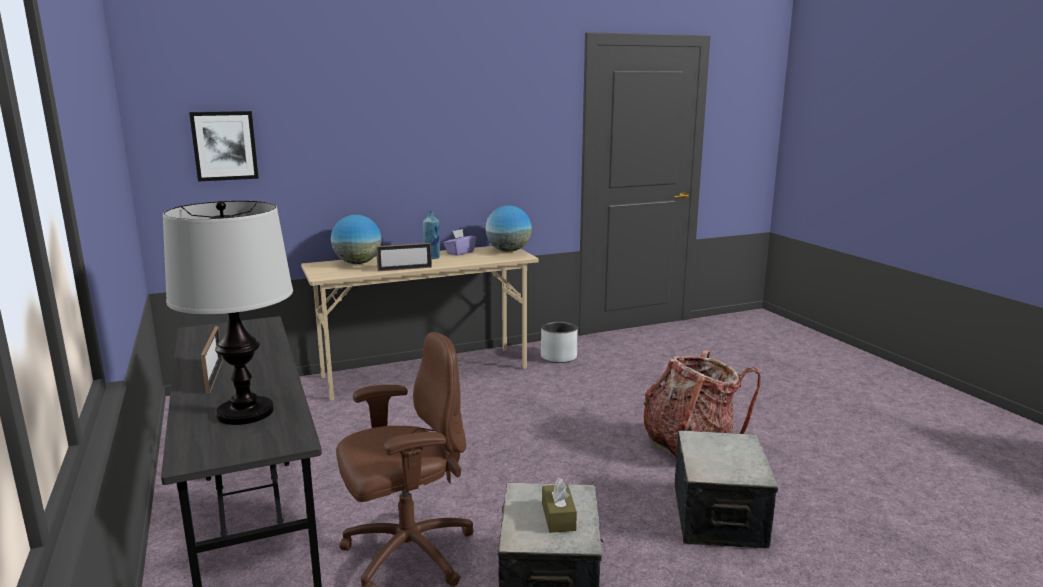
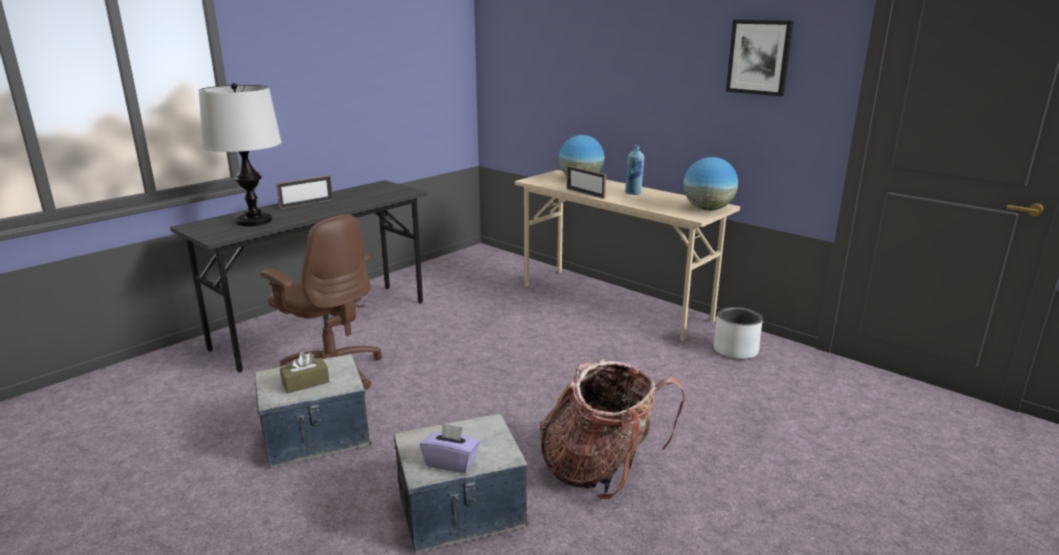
camera: 65 degrees right, 5 degrees up
(224, 145) = (523, 60): picture -> picture (759, 57)
(460, 252) = (668, 197): purple tissue box -> purple tissue box (451, 462)

